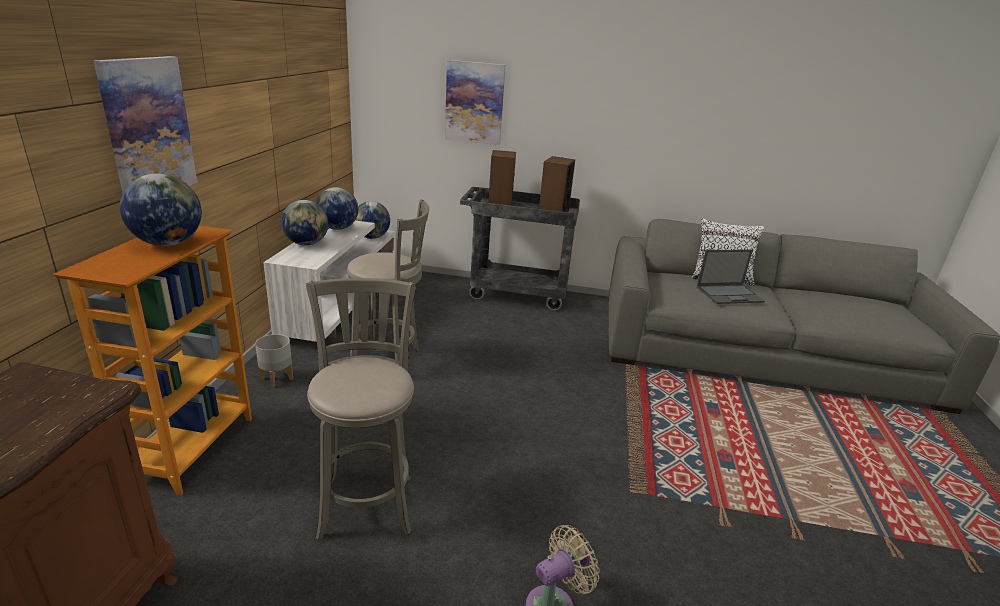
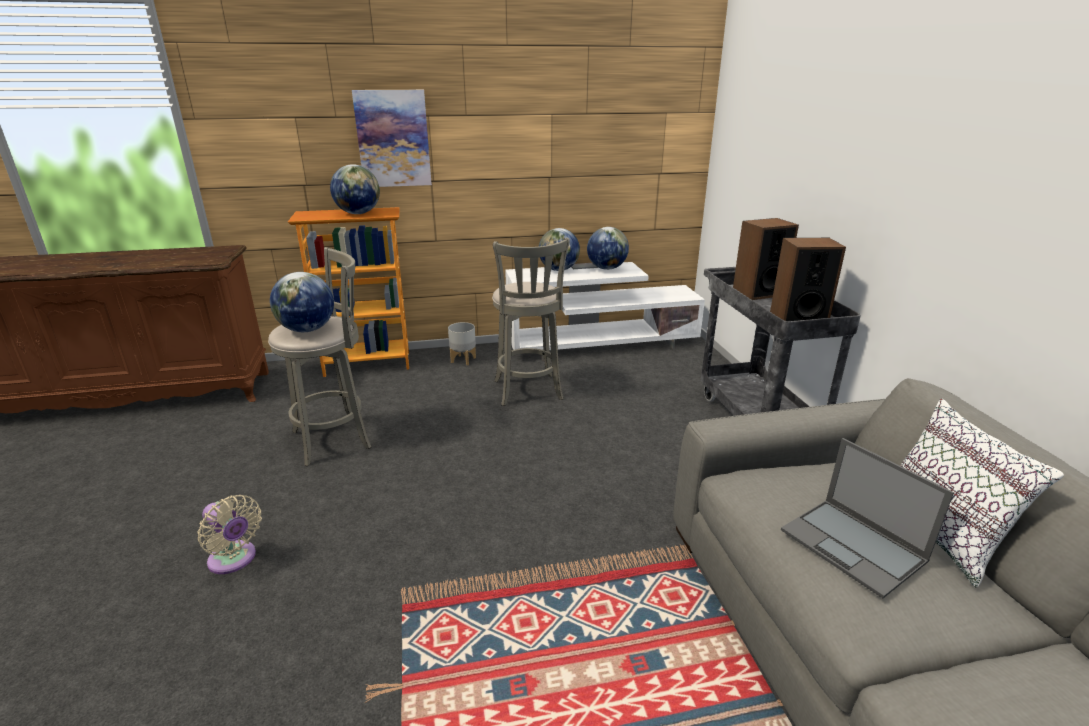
camera: 70 degrees right, 0 degrees up
(372, 237) = (669, 296): globe -> globe (307, 330)
(474, 103) = (790, 154): picture -> none

